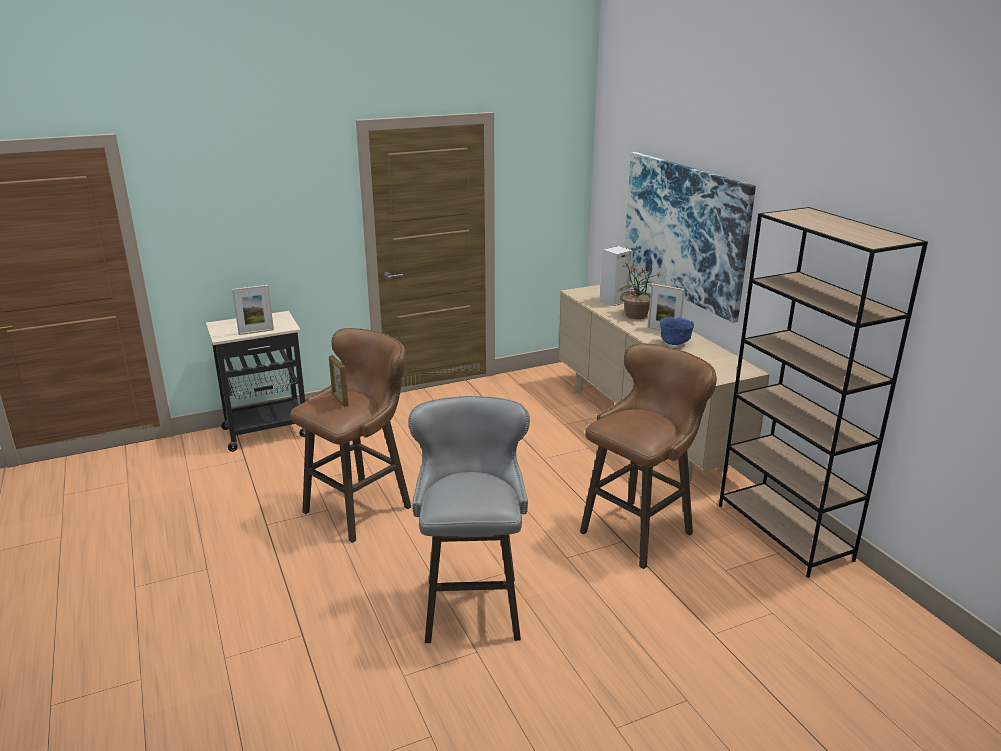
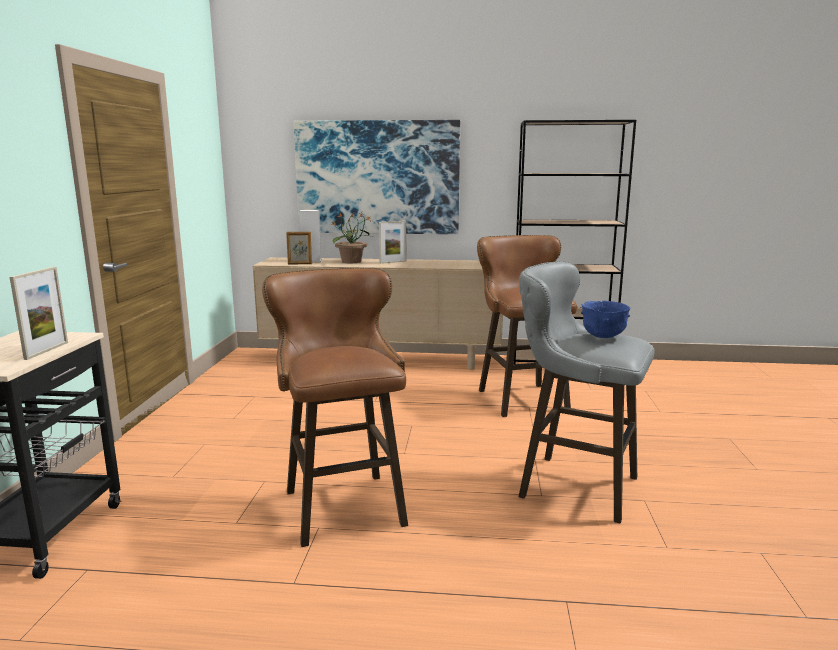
camera: 60 degrees left, 10 degrees down
(340, 400) = (342, 351): picture frame -> picture frame (300, 264)
(674, 343) = (420, 264): blue bowl -> blue bowl (603, 336)

